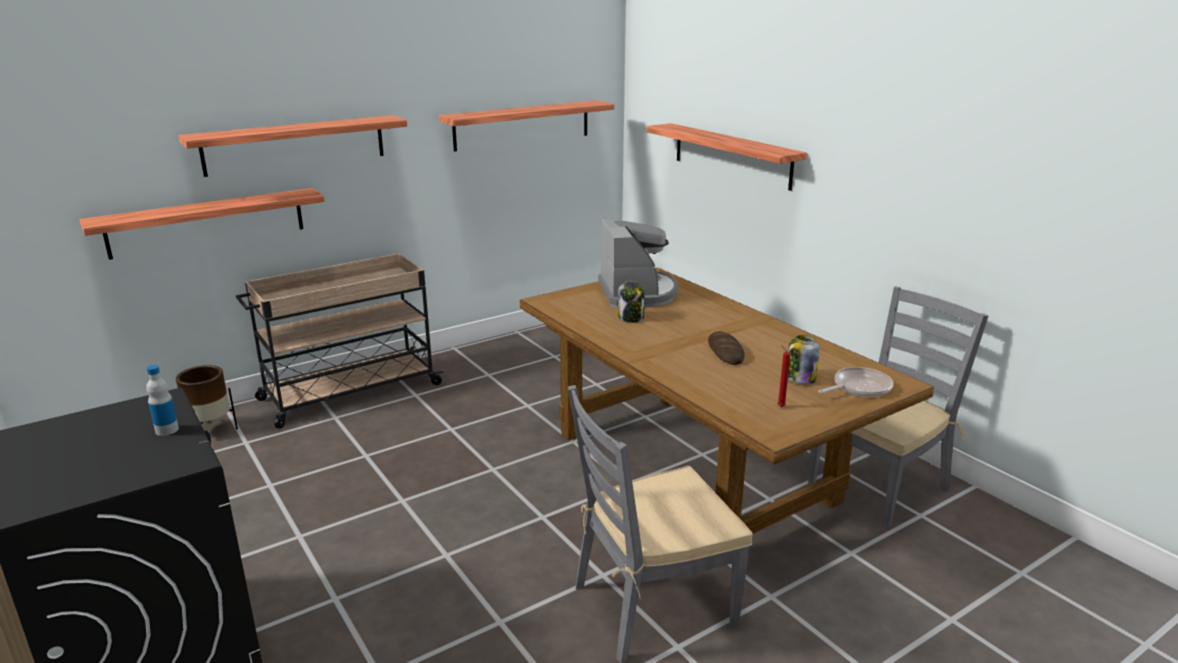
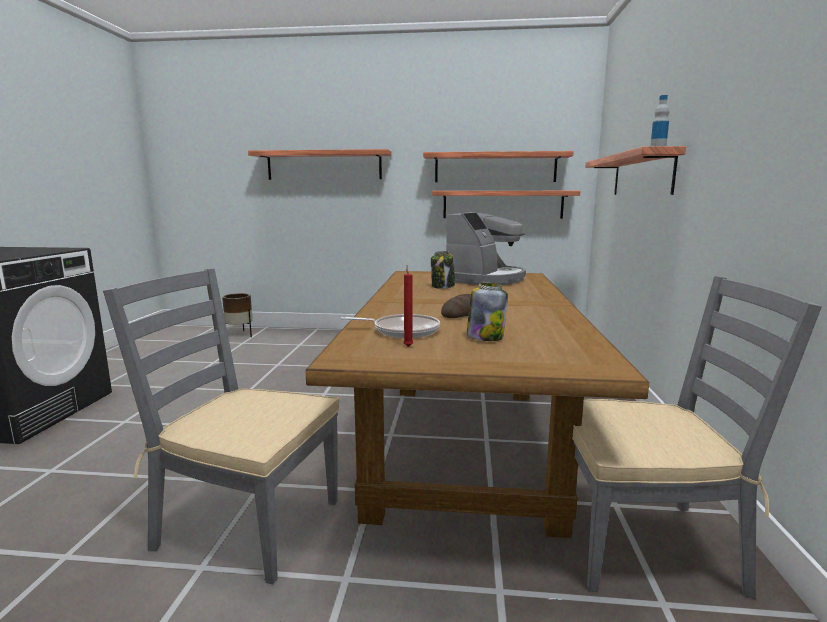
camera: 40 degrees right, 10 degrees down
(167, 430) = (25, 253): bottle -> bottle (658, 147)
(207, 222) = (268, 208): shelf -> shelf (502, 204)
(348, 392) = (327, 336): beige cart -> none
(859, 387) = (535, 357): frying pan -> frying pan (402, 331)

